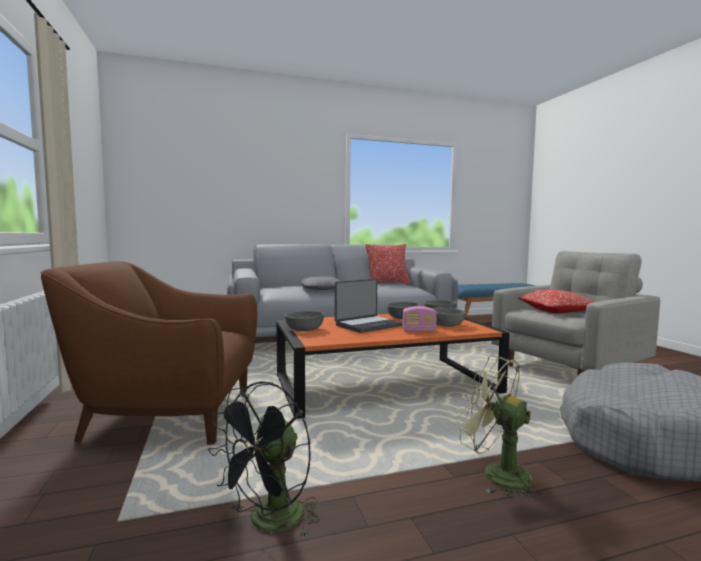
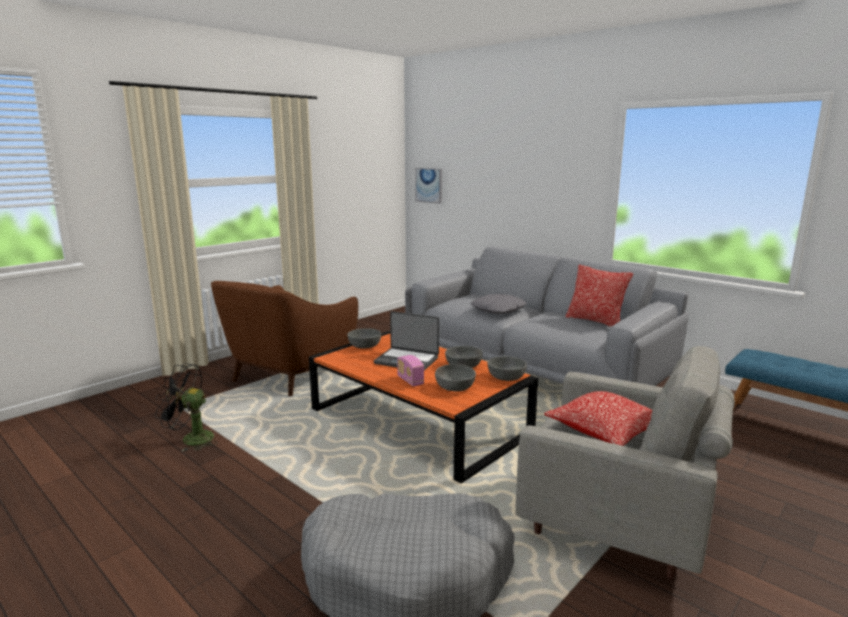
camera: 60 degrees right, 10 degrees up
(146, 193) = (429, 185): none -> picture
(169, 414) = (289, 374): brown armchair -> brown armchair turned 120 degrees counterclockwise
(496, 473) = (280, 497): green fan -> none

